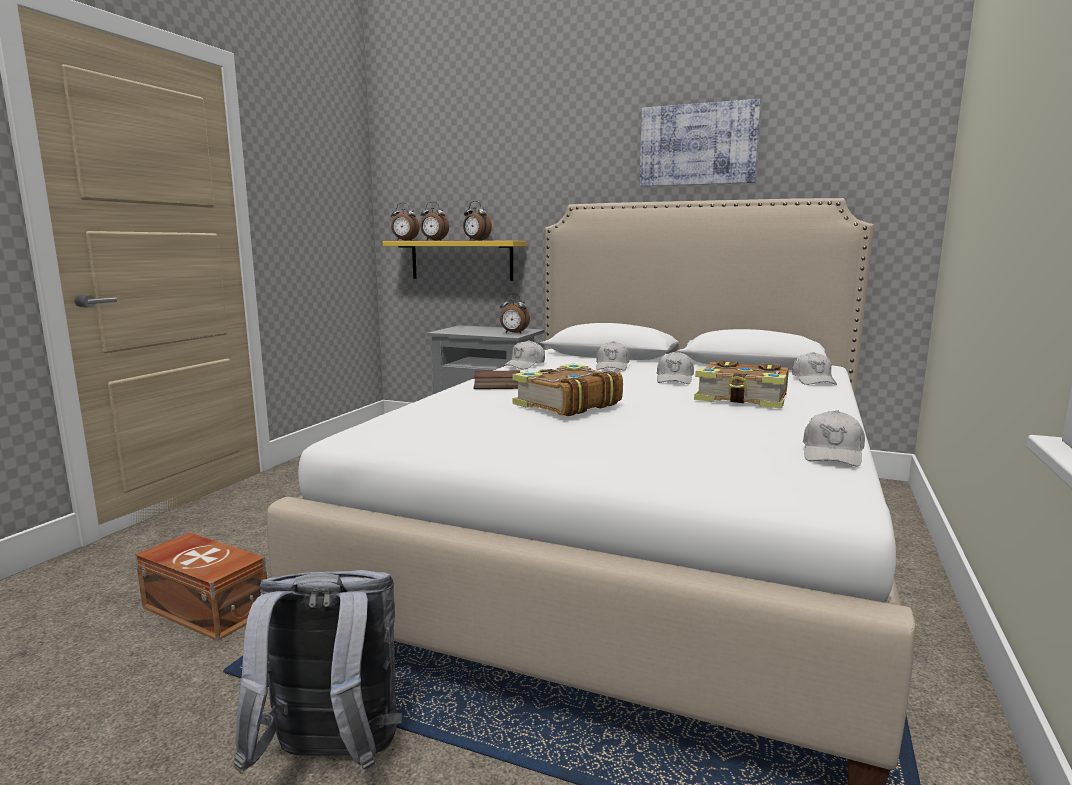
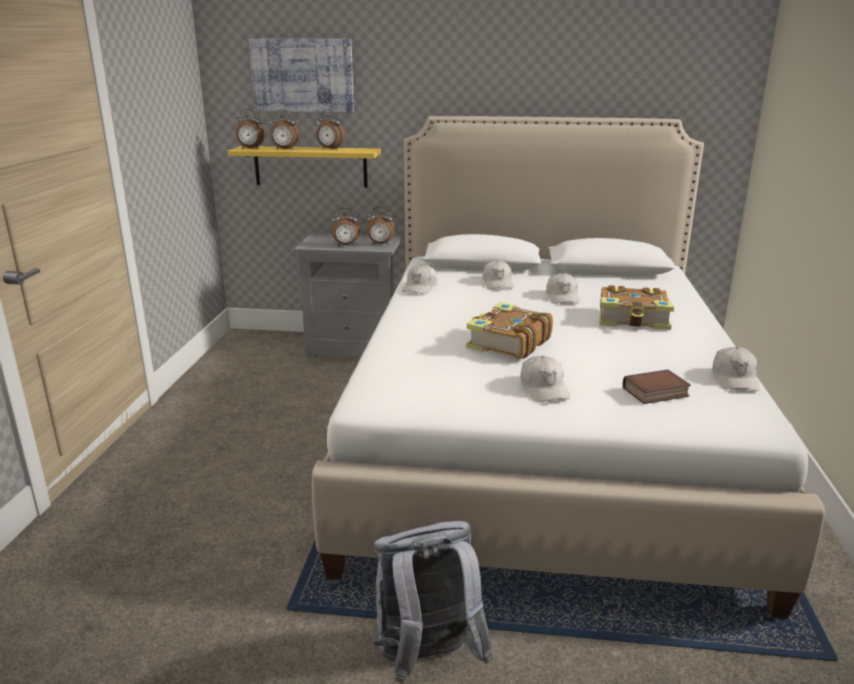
camera: 15 degrees left, 10 degrees up
(206, 608) = (222, 557): brown storage box -> none
(478, 332) = (346, 245): none -> alarm clock
(496, 385) = (423, 321): book -> book (655, 393)
(698, 145) = (550, 61): picture -> picture (302, 75)
(813, 380) = (669, 289): white cap -> white cap (544, 388)

